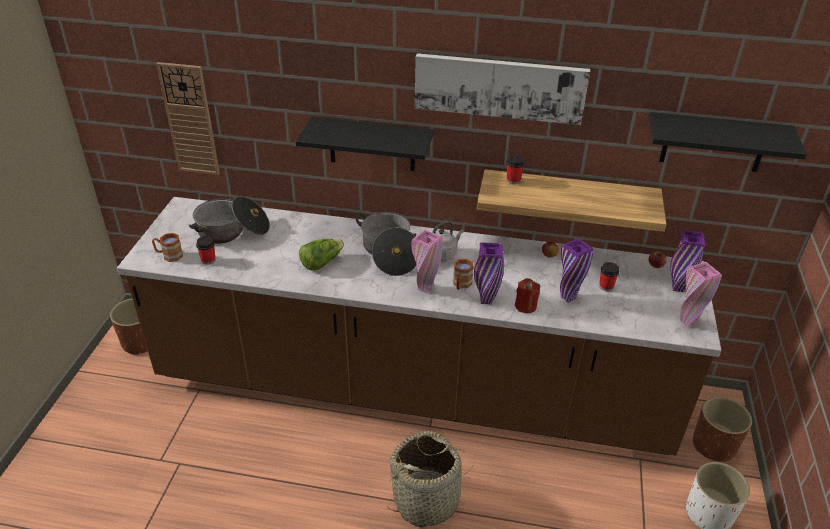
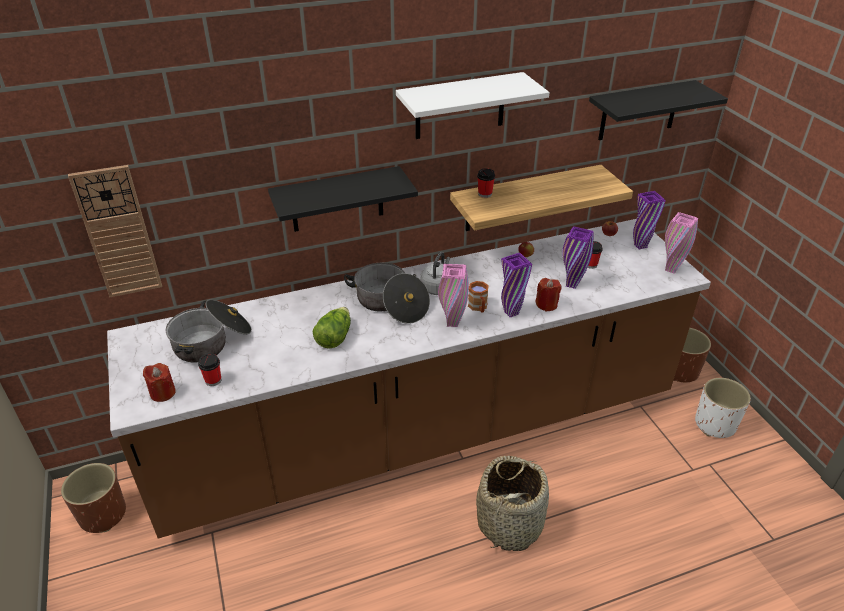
camera: 30 degrees left, 0 degrees up
(169, 255) = (162, 393): brown mug -> red candle
(499, 87) = (460, 106): picture -> white shelf

